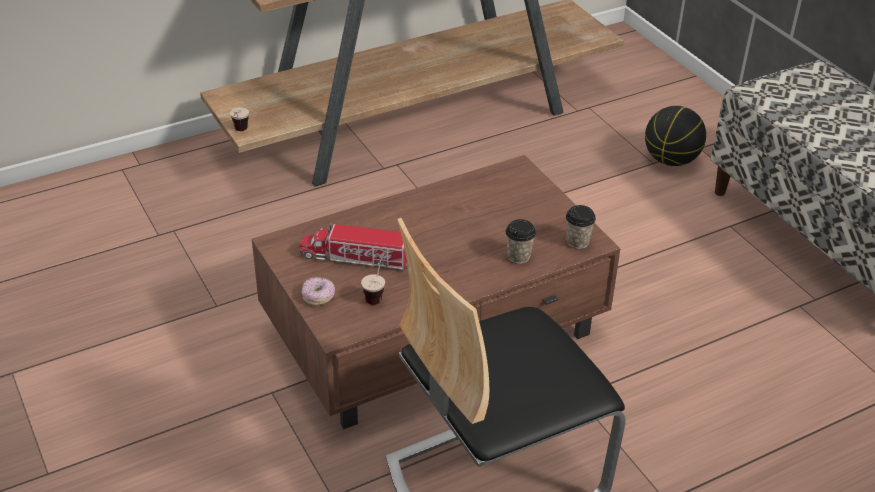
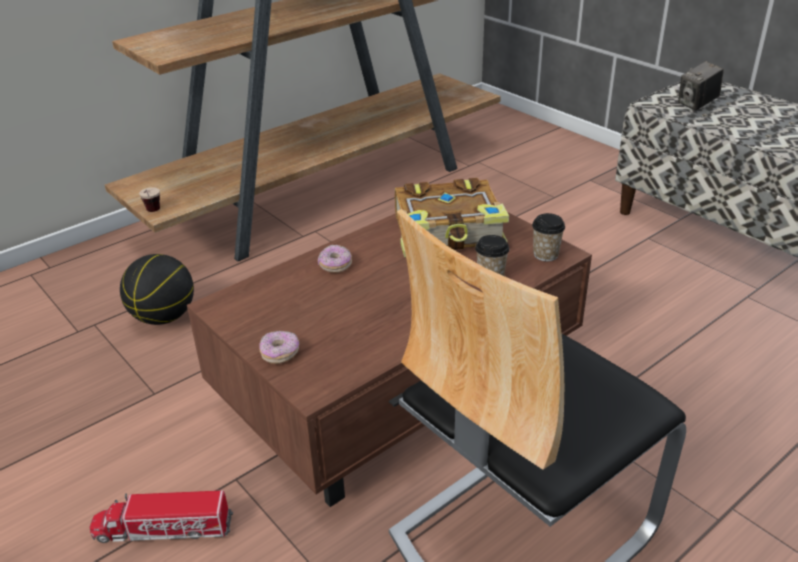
camera: 10 degrees left, 5 degrees down
(355, 257) = (312, 306): toy truck -> toy truck (164, 529)
(377, 293) = (348, 339): cup -> none
(386, 221) = (335, 265): none -> donut
(499, 205) = (449, 233): none -> book
(671, 160) = (569, 192): basketball -> basketball (164, 317)
(798, 99) = (697, 104): none -> camera

